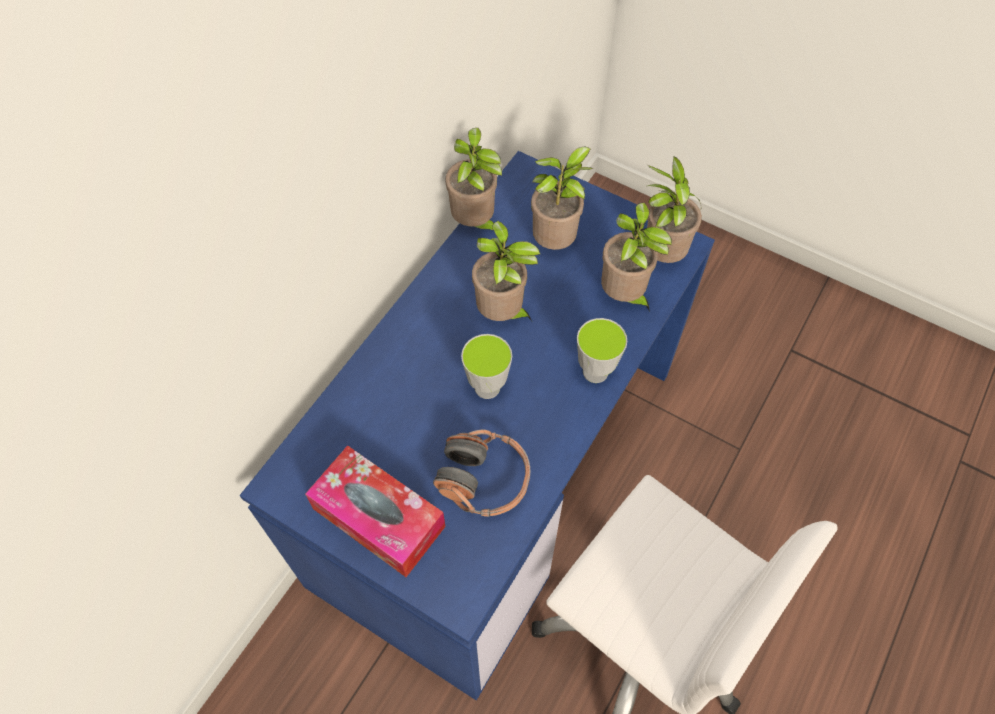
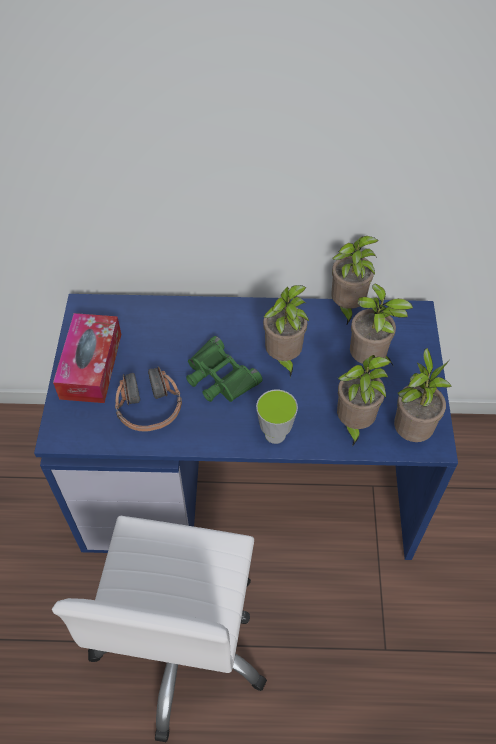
camera: 60 degrees right, 5 degrees down
(487, 387) = (219, 377): cup -> green binoculars

